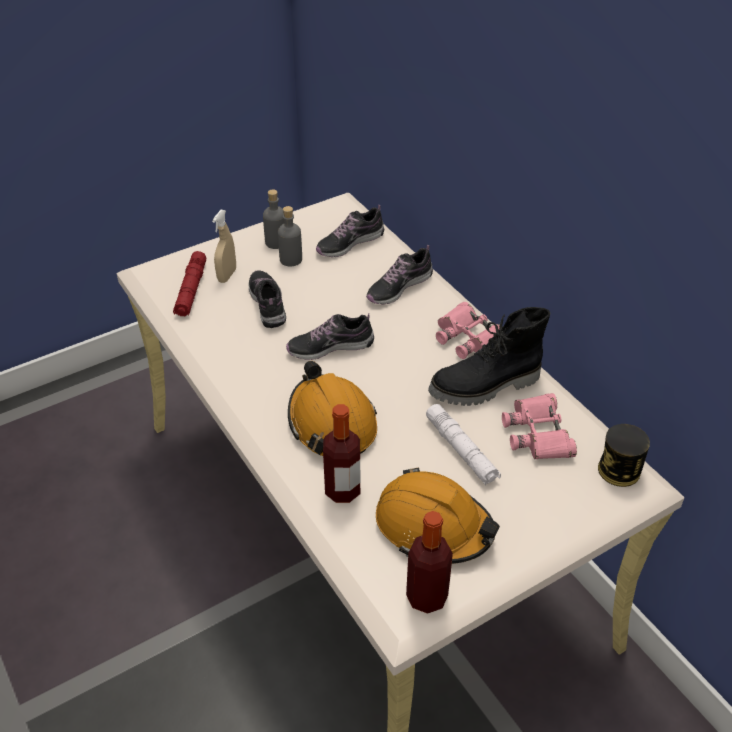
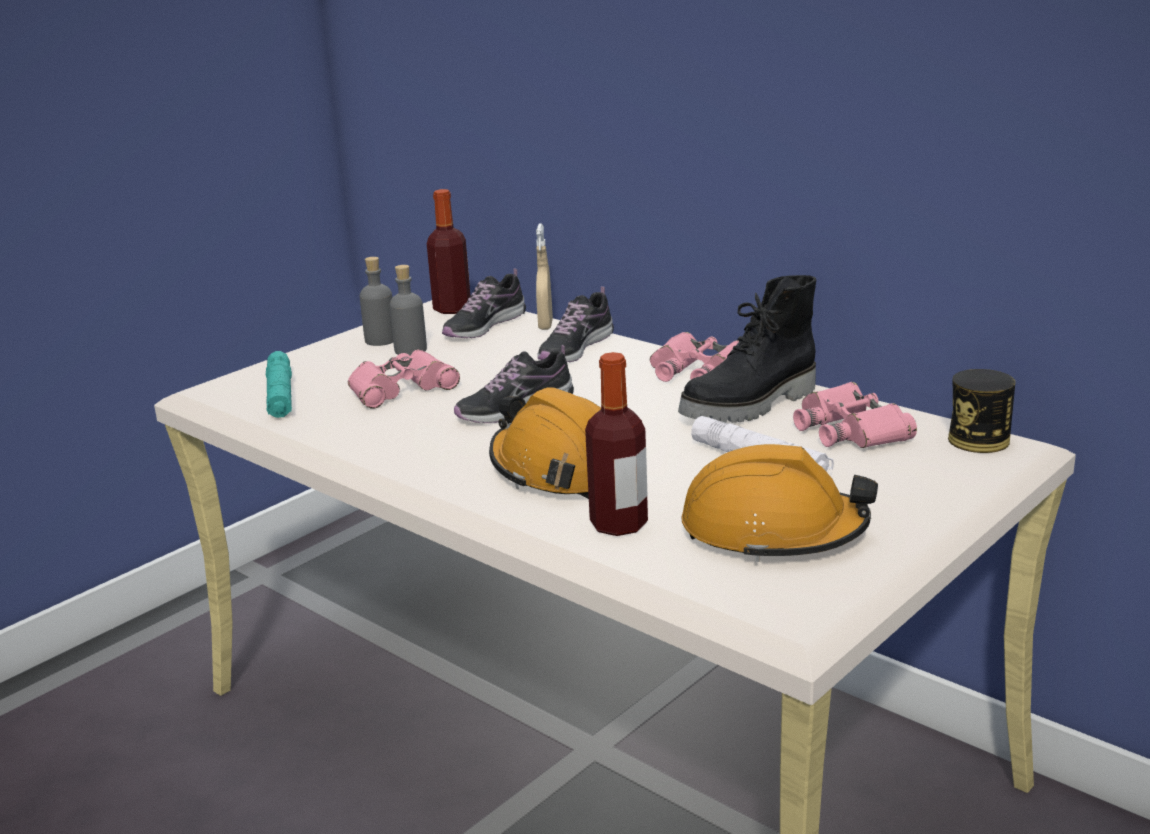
camera: 15 degrees left, 20 degrees down
(191, 290) = (280, 395): red flashlight -> turquoise flashlight
(227, 275) = (326, 376): beige spray bottle -> beige spray bottle (545, 325)
(268, 304) = (401, 389): shoe -> pink binoculars
(427, 597) = (813, 595): bottle -> bottle (452, 309)

